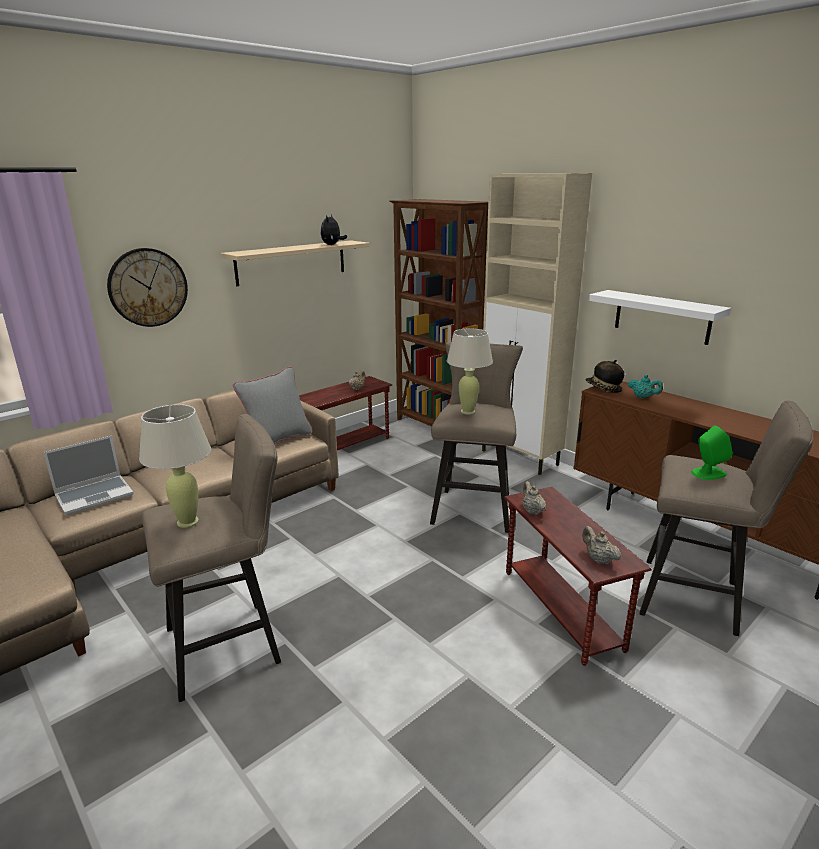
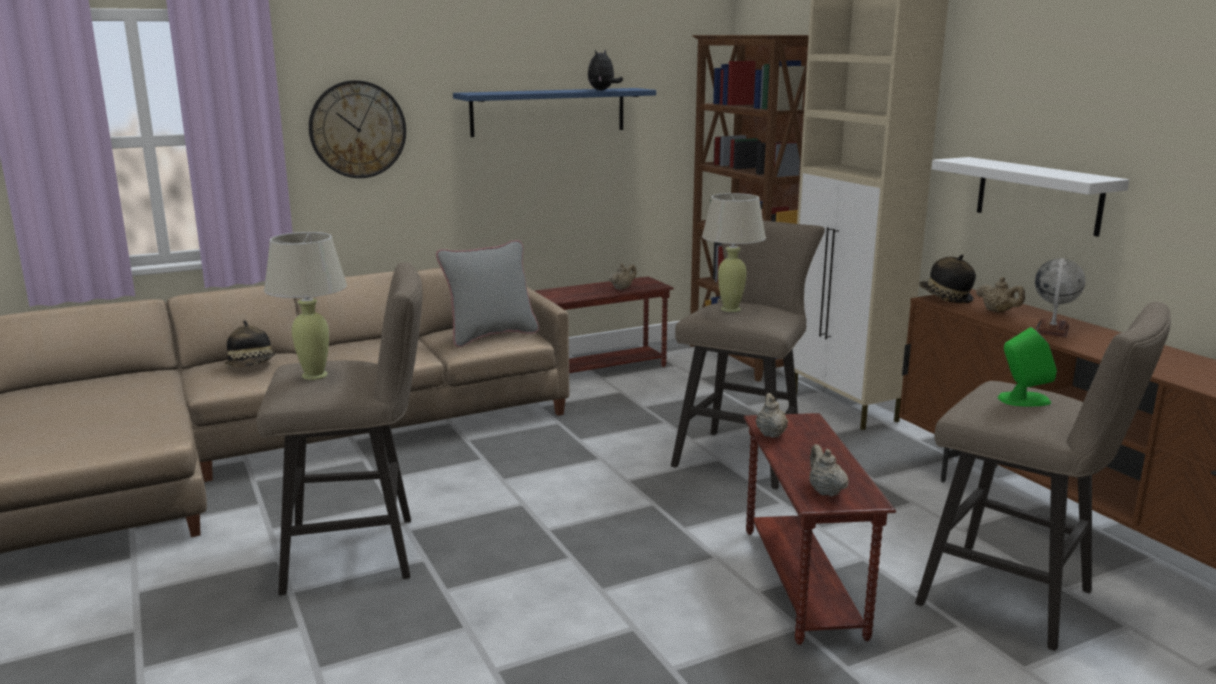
camera: 15 degrees right, 5 degrees down
(95, 495) = (252, 366): laptop -> hat
(291, 262) = (548, 111): beige shelf -> blue shelf
(643, 397) = (998, 311): turquoise teapot -> beige teapot
(686, 410) = (1052, 330): none -> globe

